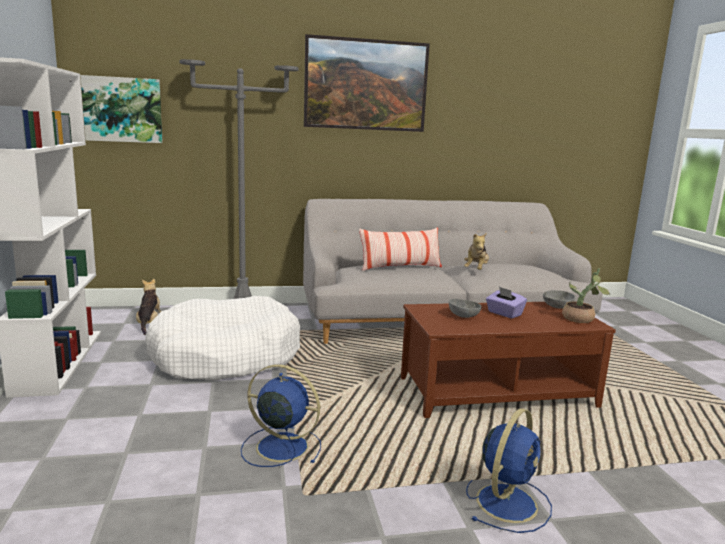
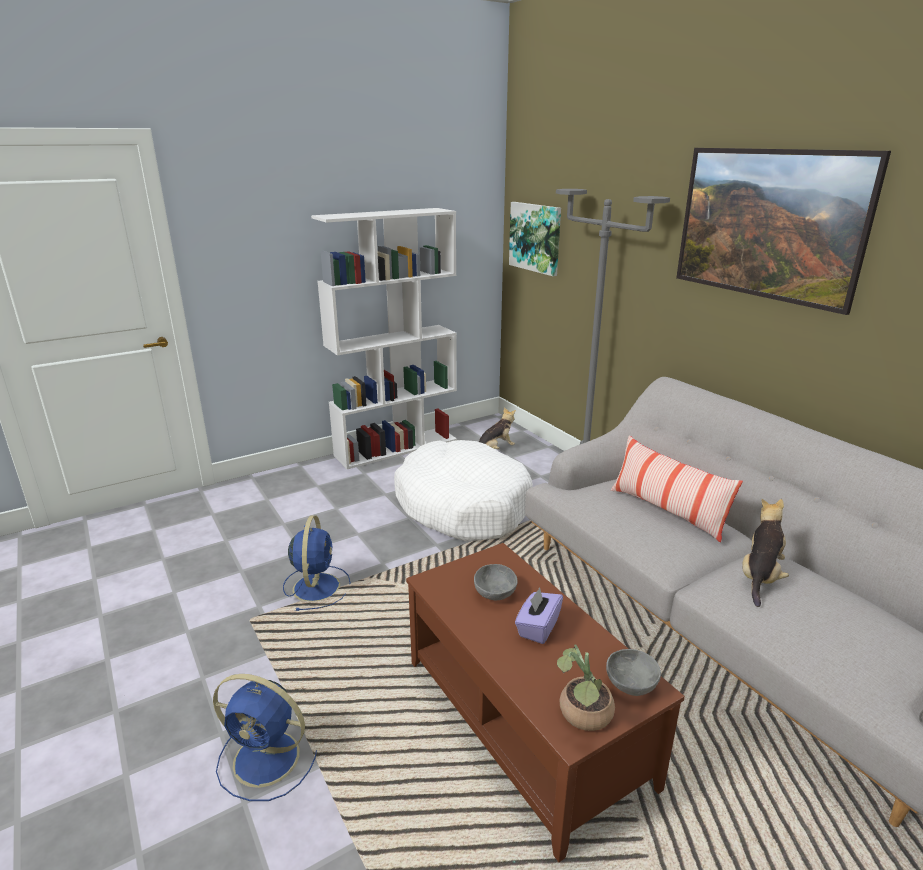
camera: 70 degrees right, 10 degrees up
(476, 270) = (760, 577): plush toy -> plush toy turned 120 degrees clockwise

